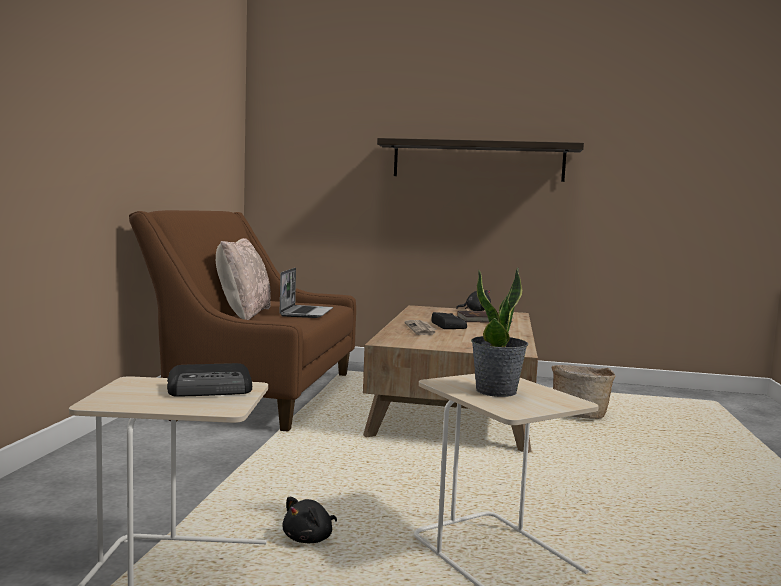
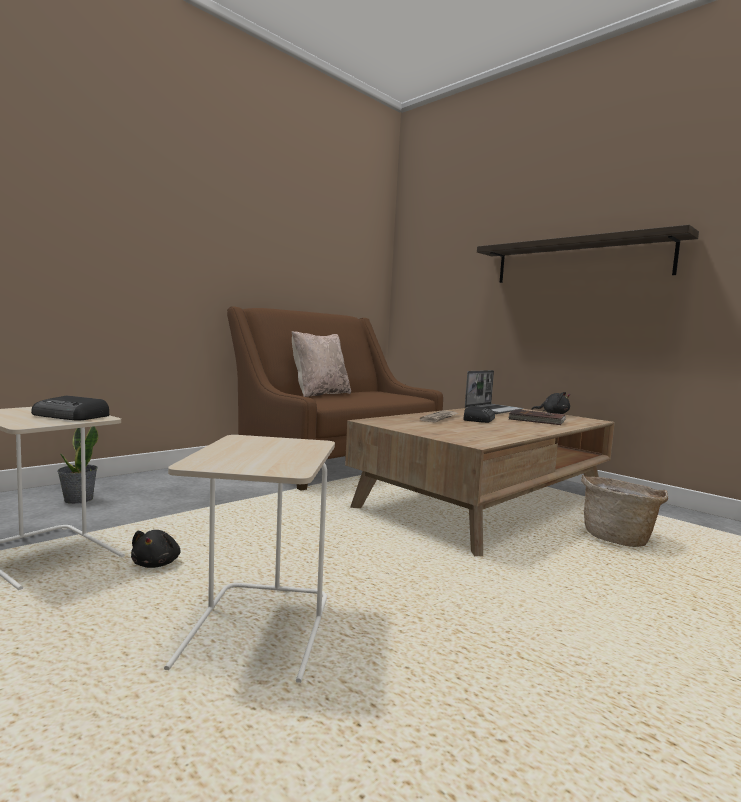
camera: 35 degrees right, 0 degrees up
(306, 313) = (371, 398): laptop -> laptop (493, 410)
(310, 538) = (157, 564): black plush toy -> black plush toy turned 75 degrees counterclockwise
(496, 391) = (256, 450): potted plant -> potted plant (78, 499)

